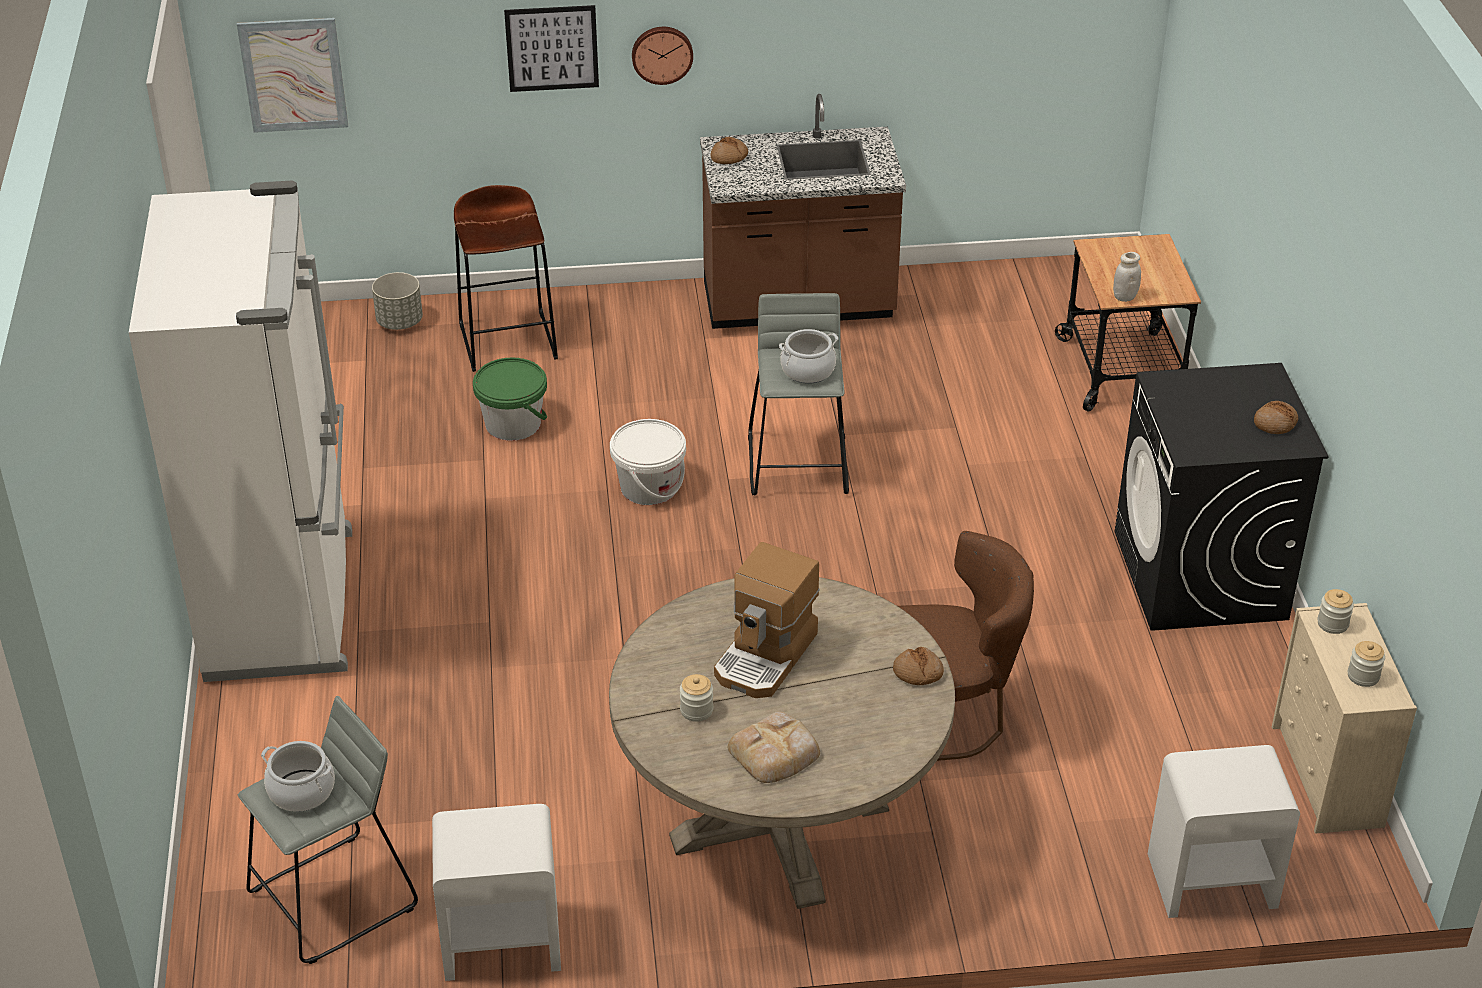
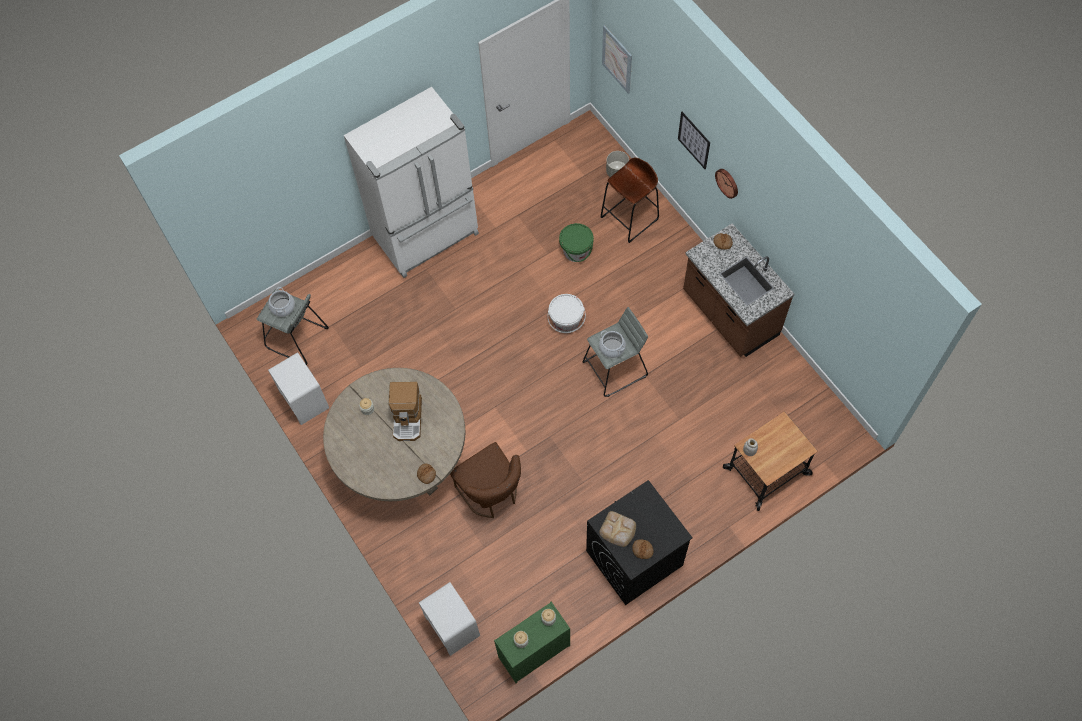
camera: 65 degrees right, 25 degrees up
(766, 656) = (408, 418): coffee machine -> coffee machine turned 90 degrees counterclockwise
(776, 752) = (359, 445): bread -> bread (618, 530)
(1327, 777) = (533, 652): beige dresser -> green dresser

